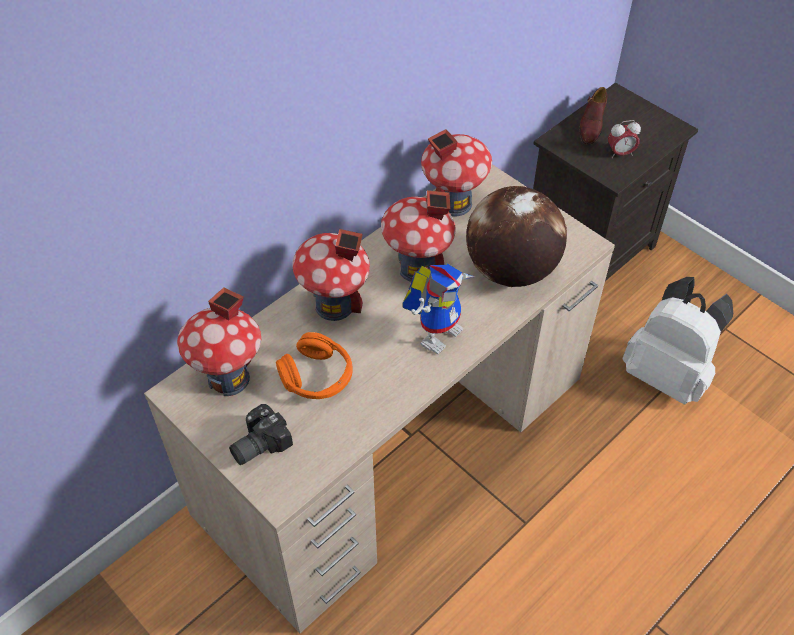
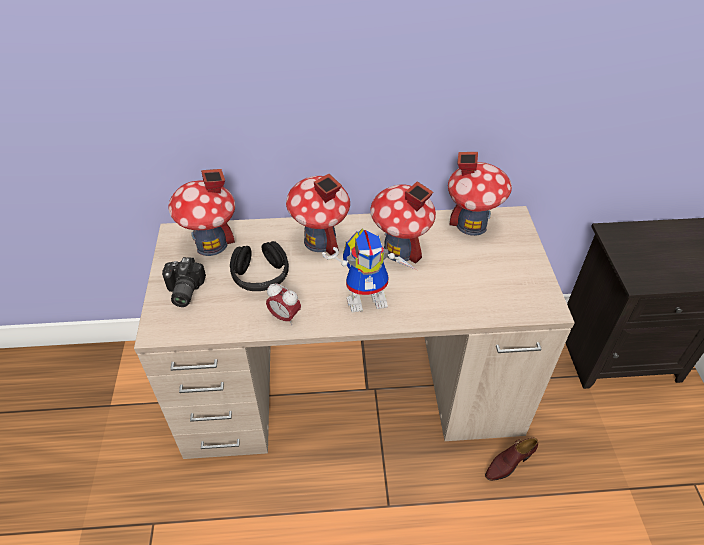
camera: 40 degrees right, 5 degrees down
(257, 443) = (182, 291): camera -> camera turned 90 degrees counterclockwise
(317, 377) = (261, 276): orange headphones -> black headphones
(510, 270) = (466, 290): globe -> none
(591, 125) = (654, 236): brown shoe -> brown shoe (509, 462)
(620, 153) = (661, 268): alarm clock -> alarm clock (284, 317)
(667, 375) = (605, 483): white backpack -> none

